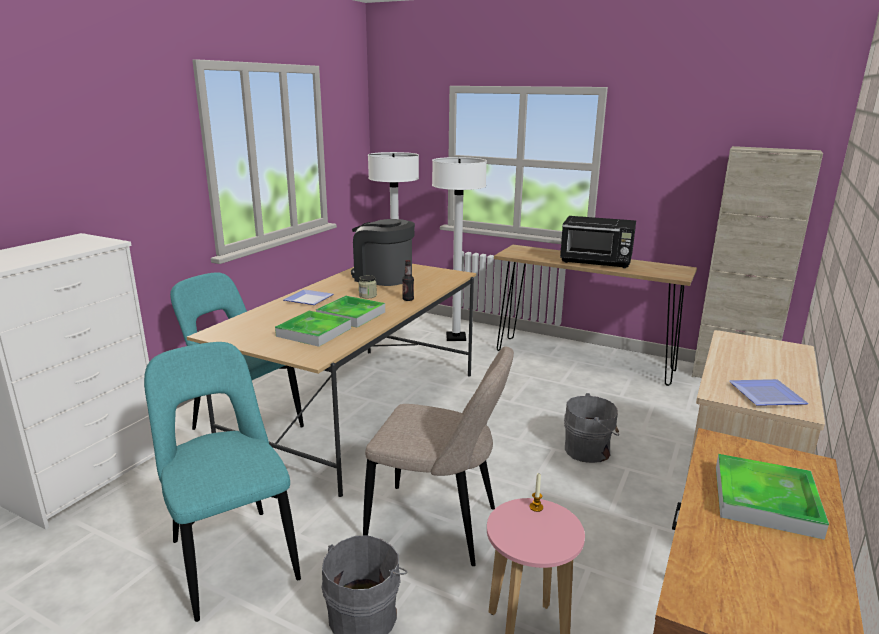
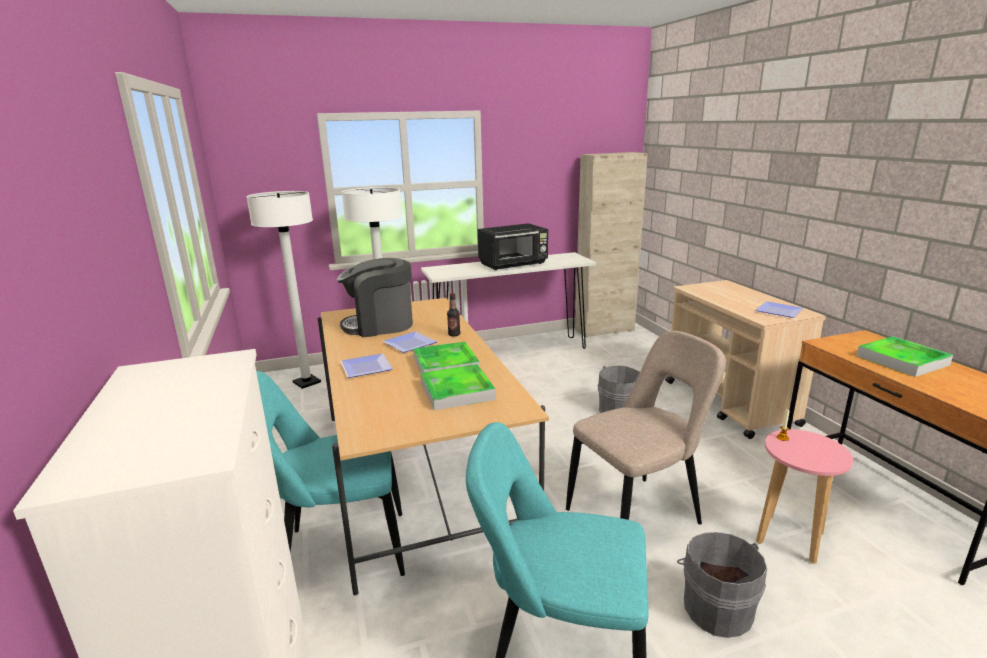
camera: 45 degrees left, 0 degrees up
(367, 295) = (412, 344): jar -> plate
(582, 360) = (510, 353): brown console table -> white console table

